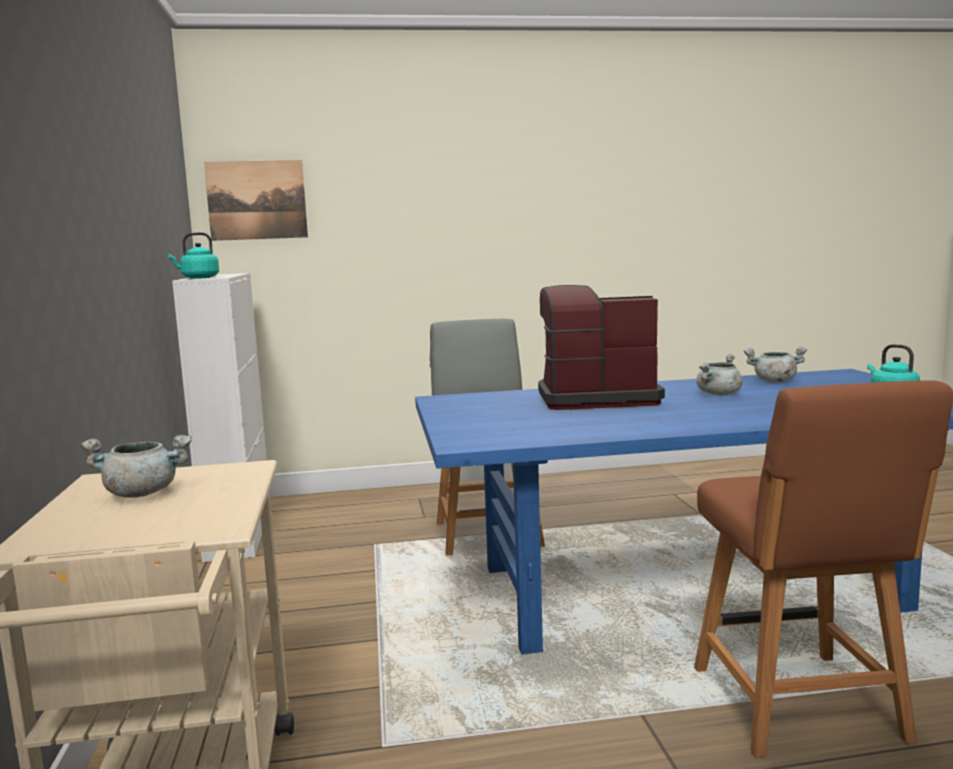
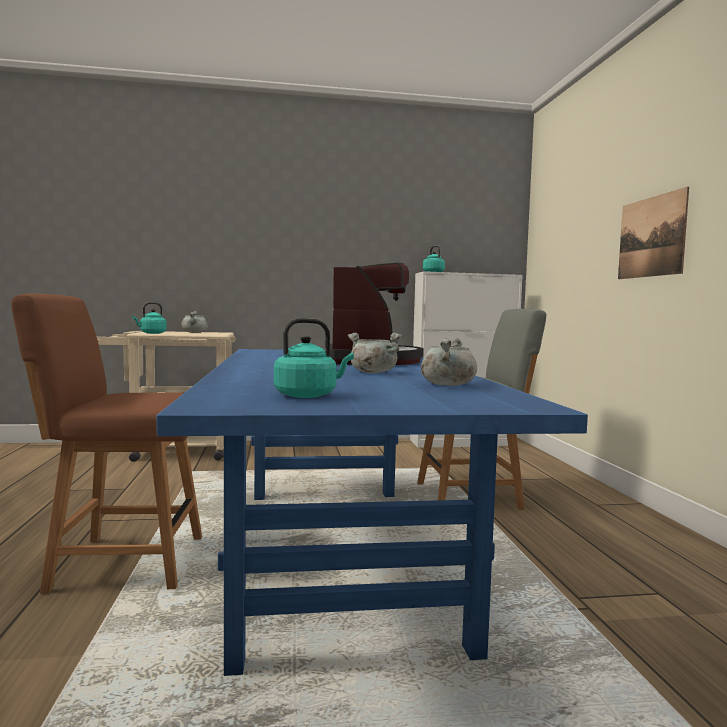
camera: 90 degrees right, 5 degrees down
(201, 520) = (151, 333): none -> turquoise kettle
(256, 200) = (547, 222): picture -> picture (651, 237)

